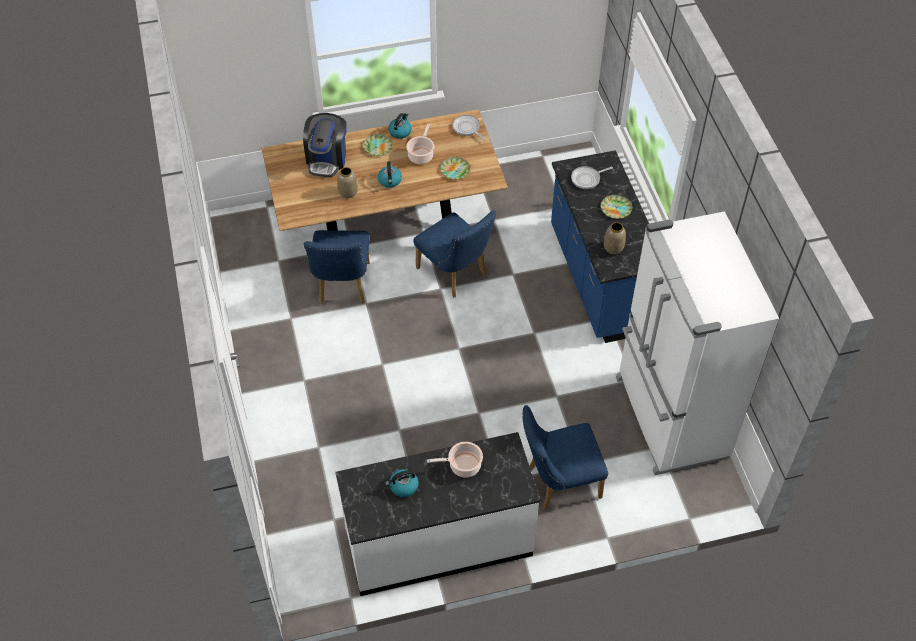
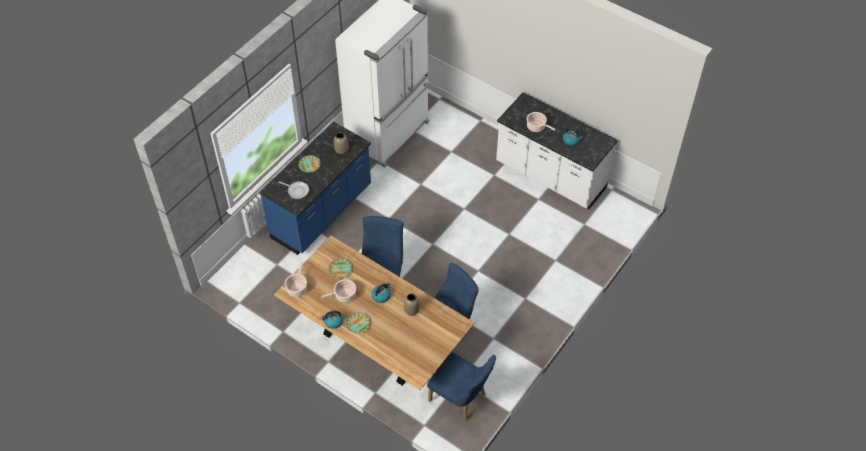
camera: 130 degrees left, 0 degrees up
(327, 159) = (394, 343): coffee machine -> none
(467, 128) = (297, 288): frying pan -> cooking pot
(558, 482) = (470, 154): blue chair -> blue chair (461, 399)

